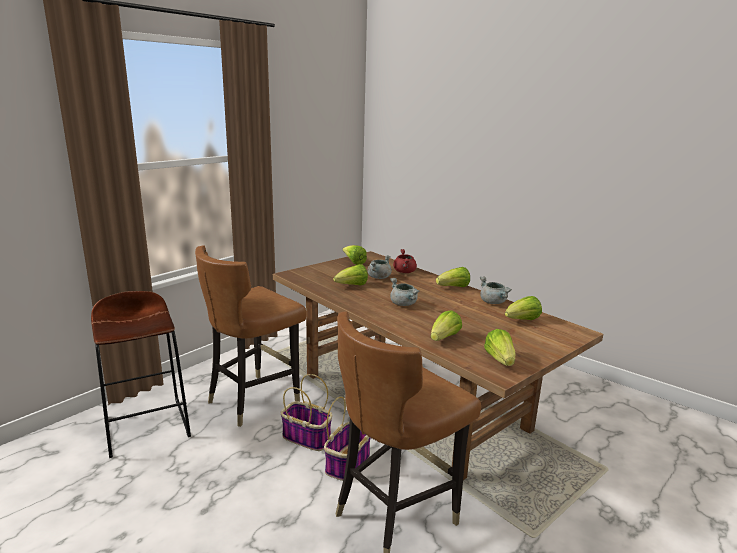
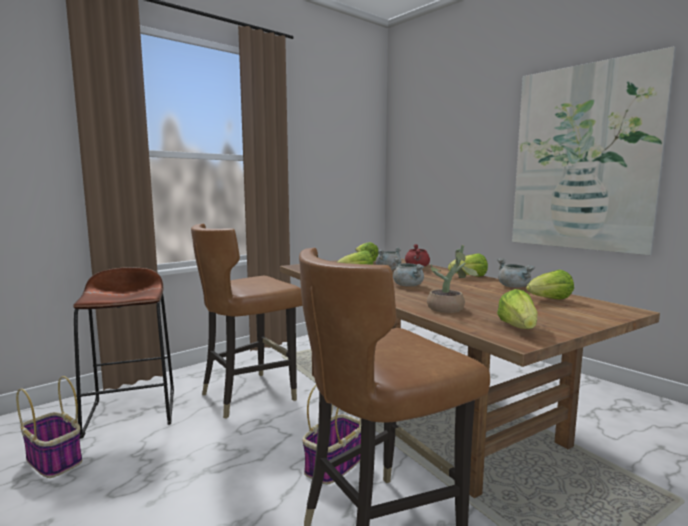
camera: 10 degrees right, 10 degrees down
(307, 438) = (295, 434): basket -> basket (55, 460)
(444, 338) = (449, 309): lettuce -> potted plant
(555, 171) = (583, 158): none -> picture

